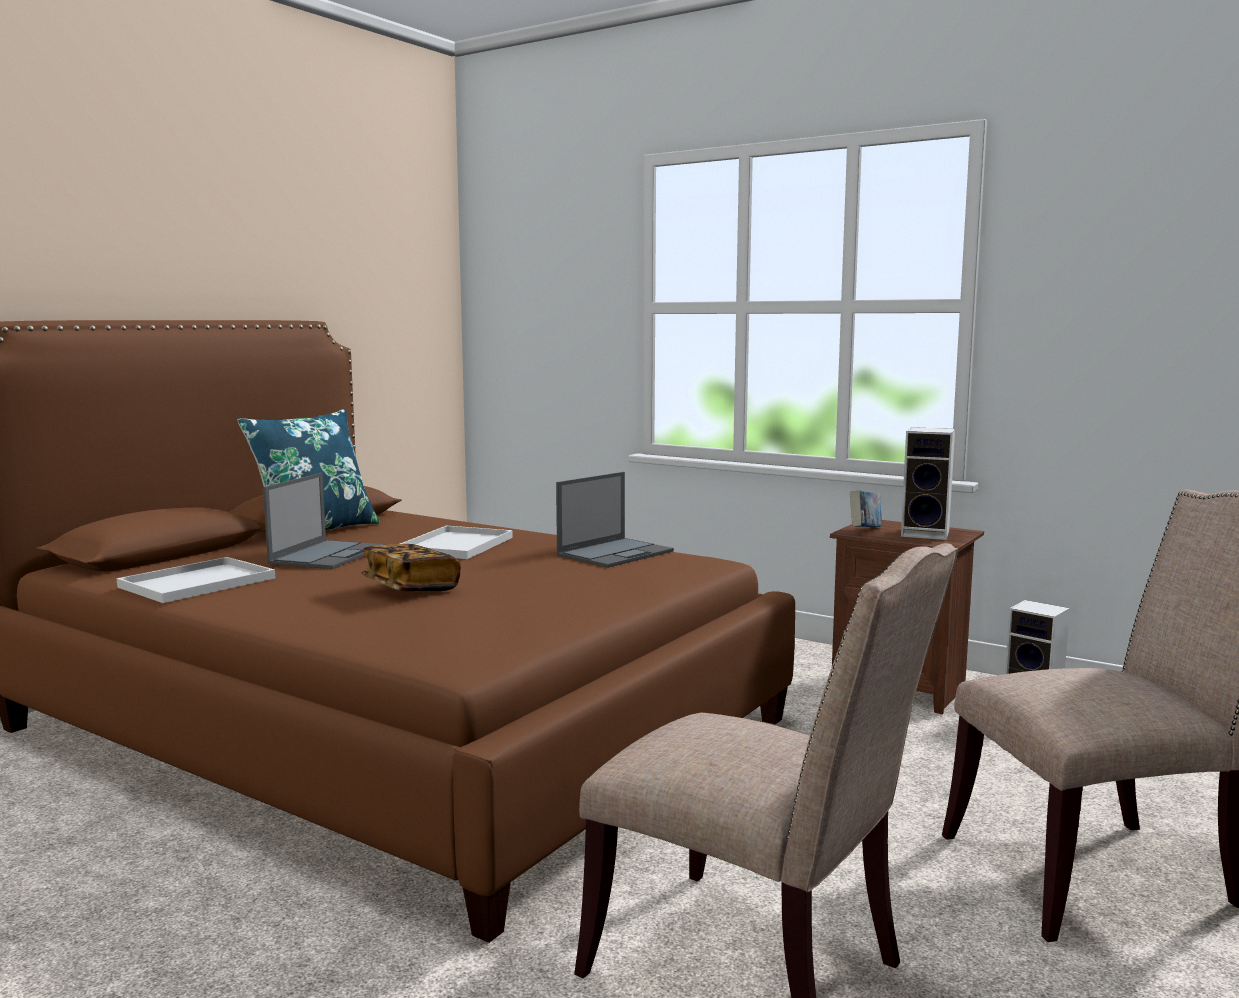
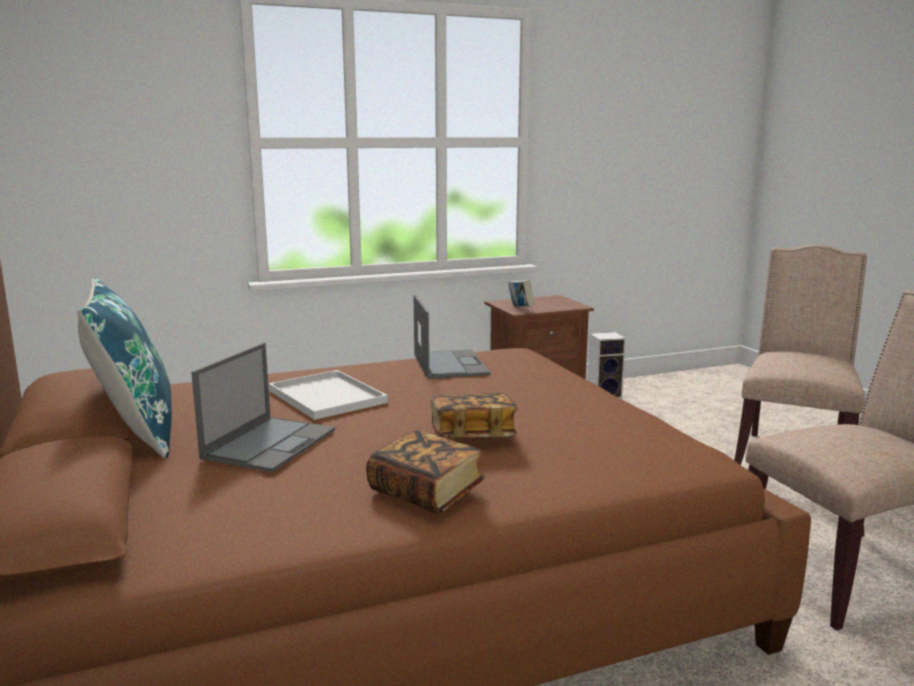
camera: 55 degrees left, 5 degrees up
(199, 582) = (273, 516): white tray -> none
(274, 601) = (426, 492): none -> book
(328, 555) = (270, 443): laptop -> laptop turned 60 degrees clockwise
(927, 534) = (550, 303): speaker -> none

